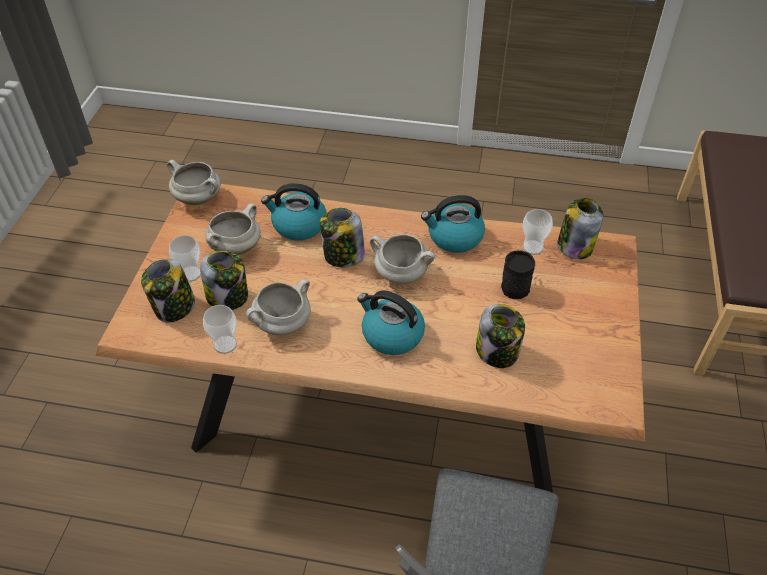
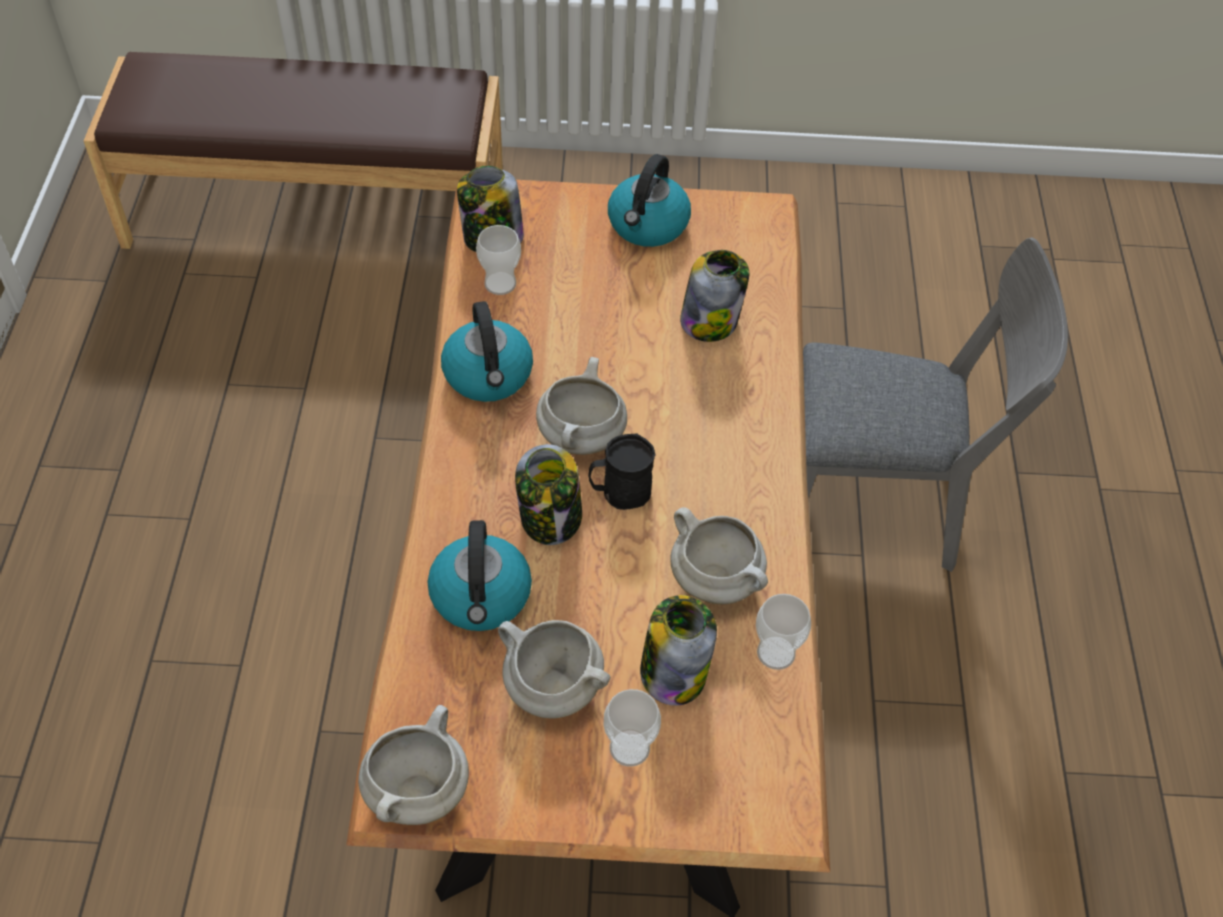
camera: 100 degrees left, 5 degrees up
(174, 308) = (715, 752): jar -> none
(391, 335) = (706, 438): kettle -> kettle (648, 225)
(514, 285) = (581, 304): black mug -> black mug (619, 492)

